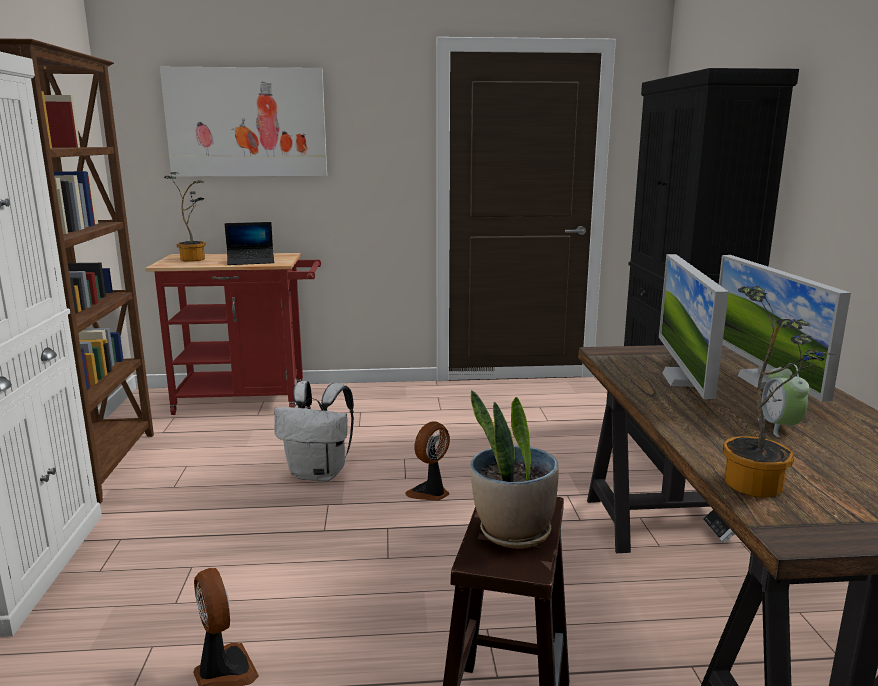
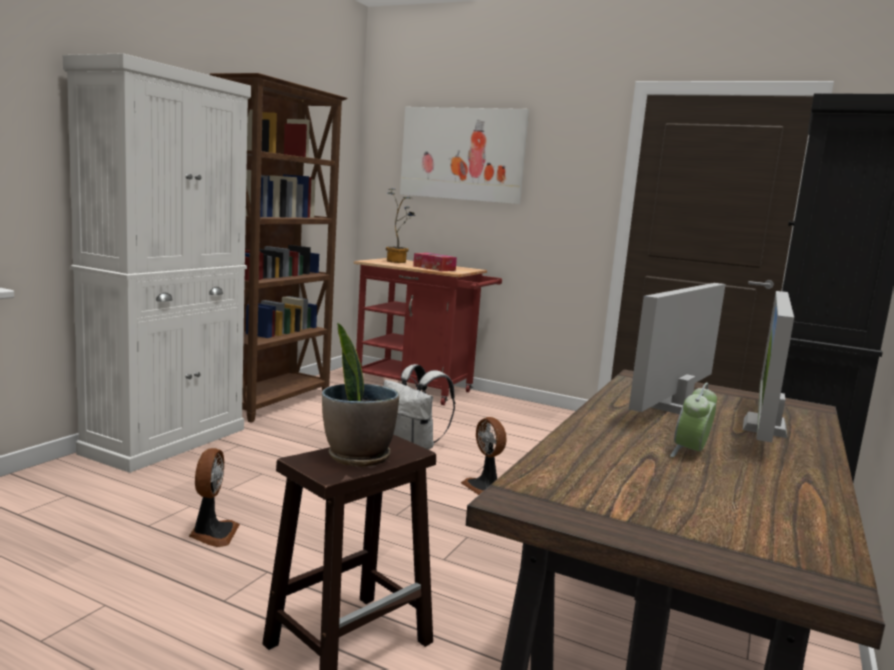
camera: 30 degrees right, 5 degrees down
(251, 261) = (434, 268): laptop -> tissue box
(430, 493) = (484, 487): fan -> fan turned 105 degrees counterclockwise
(761, 484) = (570, 471): potted plant -> none

